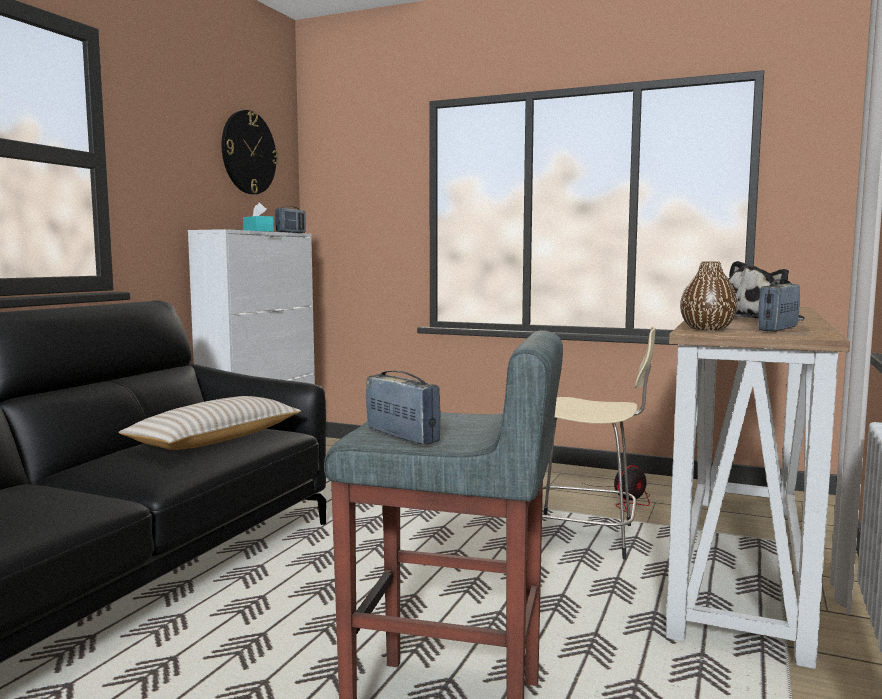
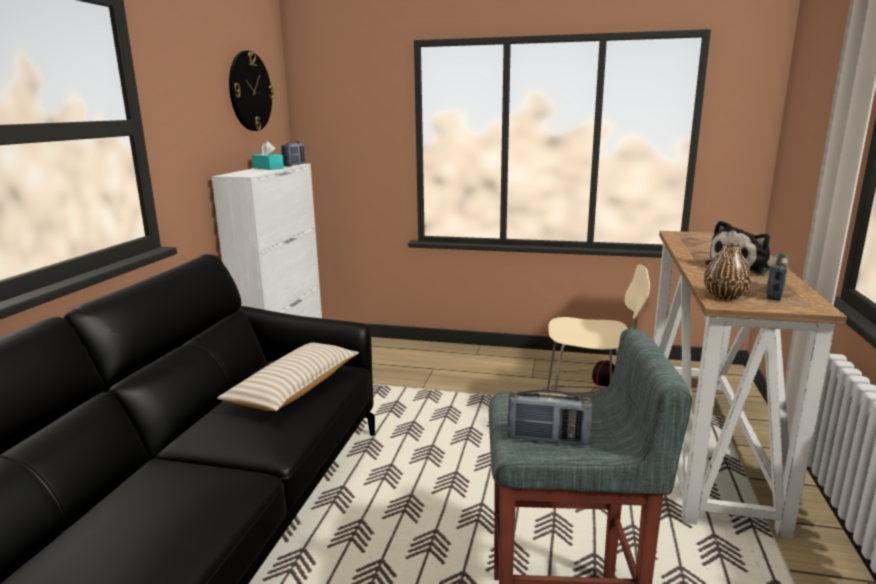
camera: 10 degrees left, 10 degrees up
(402, 436) = (547, 439): radio -> radio turned 150 degrees clockwise

